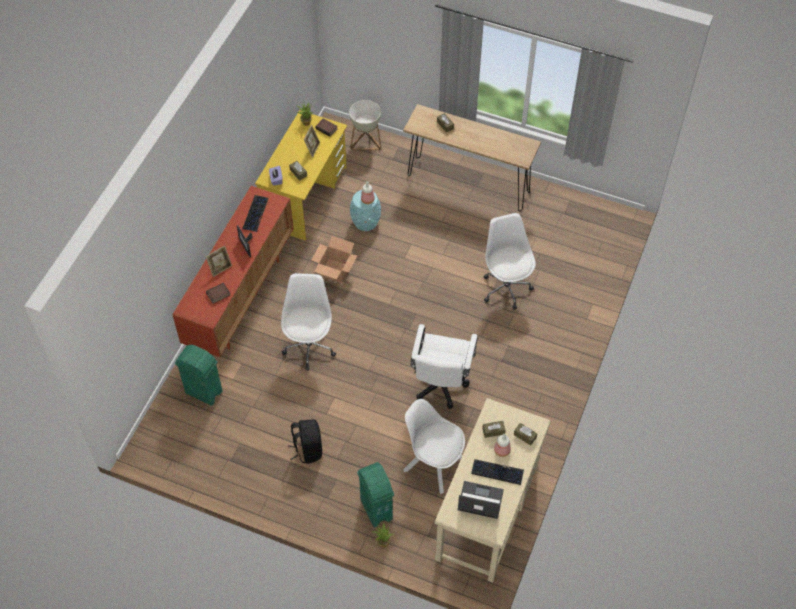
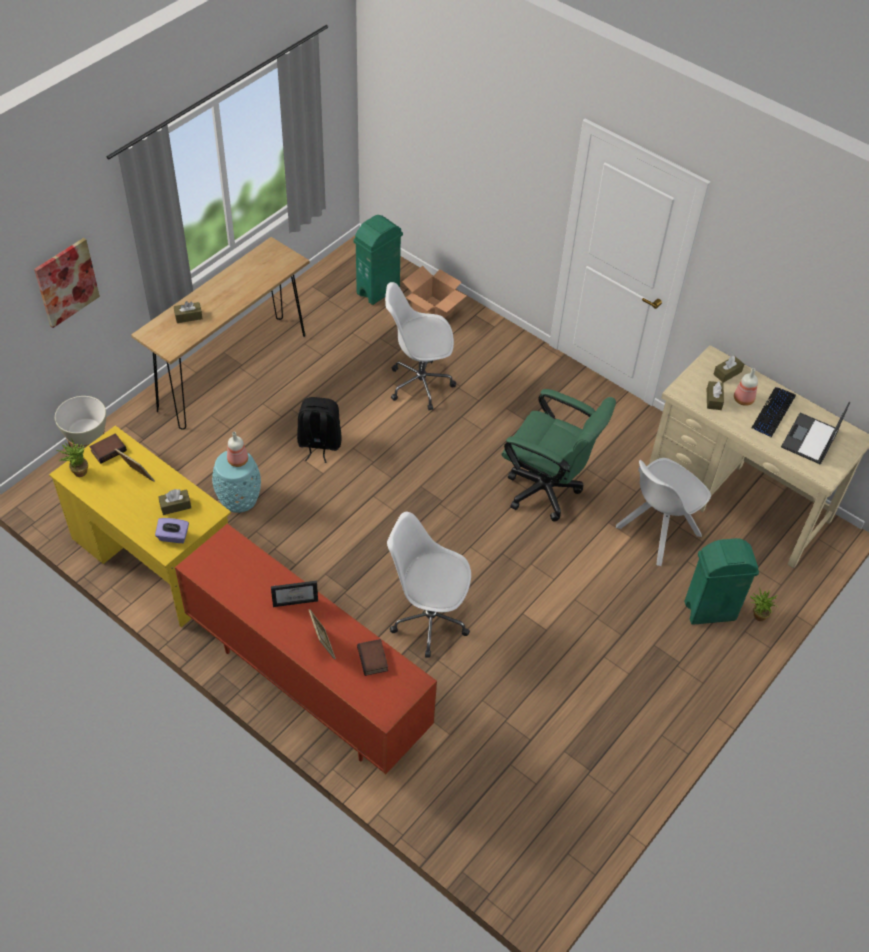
camera: 75 degrees left, 5 degrees down
(204, 392) = (460, 780): green trash can -> green trash can (378, 290)
(255, 214) = (236, 574): keyboard -> none
(307, 449) = (598, 666): black backpack -> black backpack (319, 444)
(336, 271) = (309, 556): cardboard box -> cardboard box (433, 310)
(398, 46) = (66, 282): none -> picture
(440, 389) = (547, 493): white office chair -> green office chair

